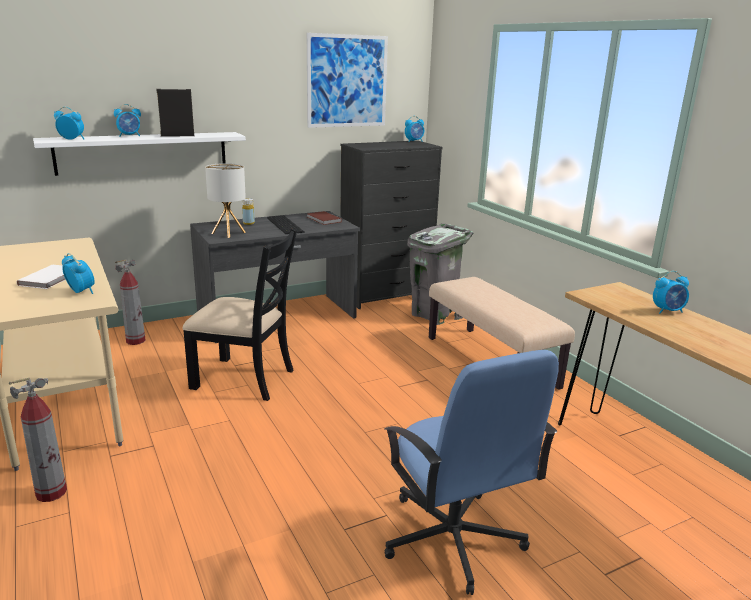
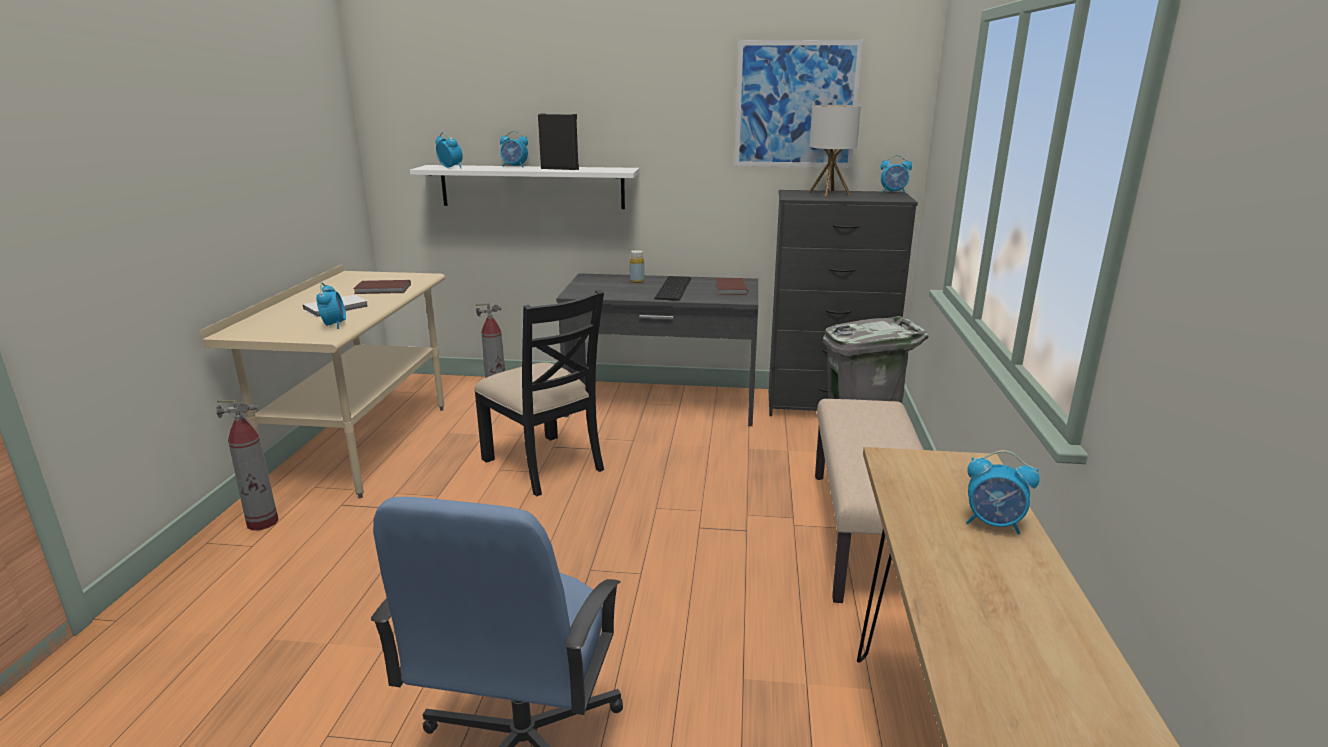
camera: 35 degrees right, 0 degrees up
(61, 257) = (383, 289): none -> brown book
(228, 233) = (596, 289): table lamp -> table lamp (829, 193)

